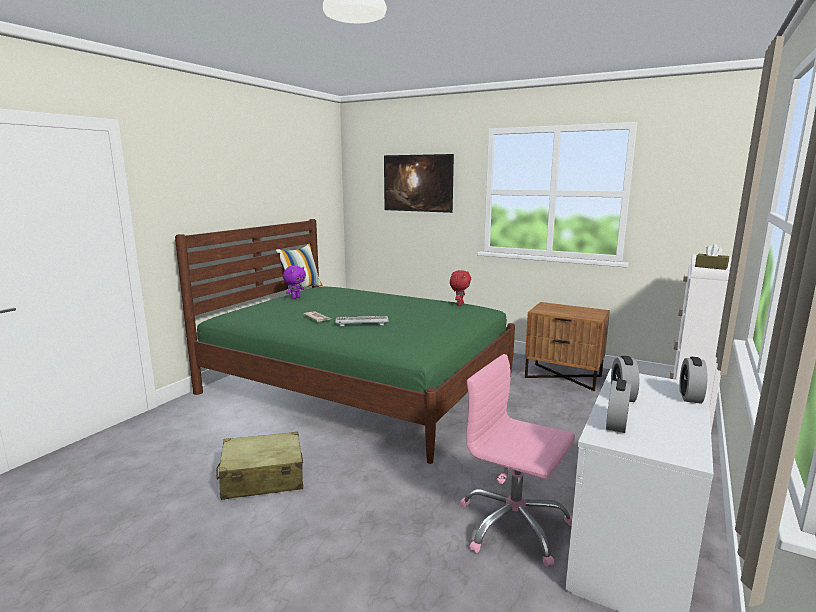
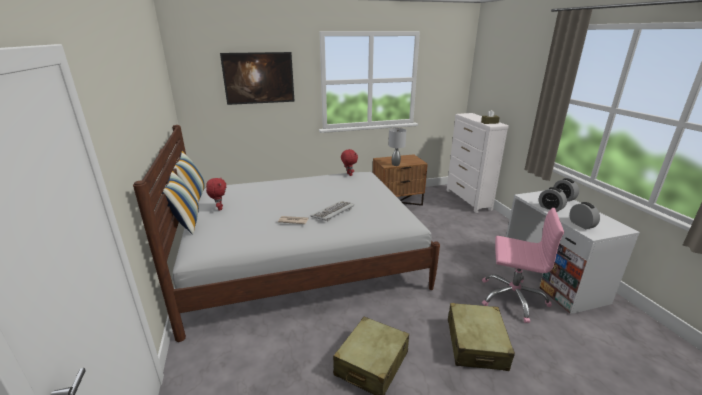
camera: 45 degrees left, 10 degrees up
(259, 300) = (186, 223): none -> pillow
(295, 298) = (219, 208): purple plush toy -> red plush toy
(359, 385) = (302, 260): green bed -> white bed
(375, 528) = (476, 344): none -> beige suitcase
(513, 525) = (512, 298): pink office chair -> pink office chair turned 150 degrees counterclockwise
(551, 312) = (395, 164): none -> grey table lamp

